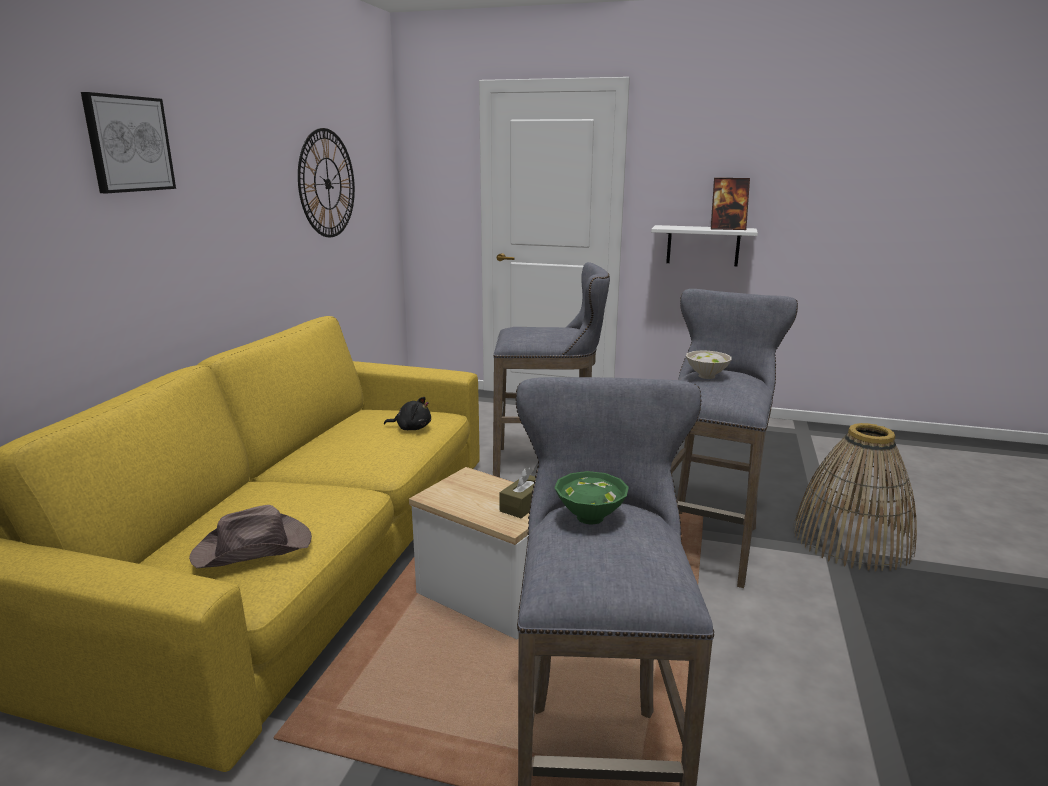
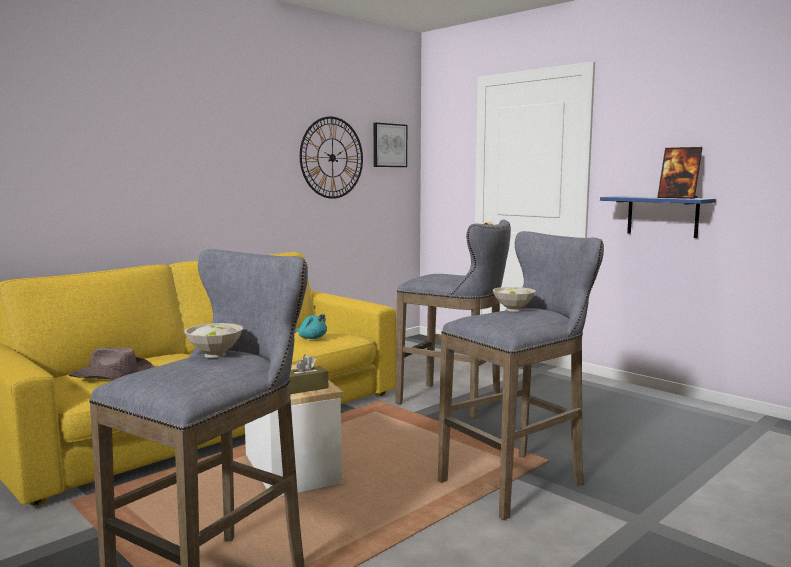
camera: 30 degrees right, 10 degrees down
(128, 144) = (147, 118): picture -> picture (389, 145)
(411, 428) = (311, 338): black plush toy -> turquoise plush toy
(589, 516) = (215, 354): green bowl -> white bowl
(703, 245) = (662, 216): white shelf -> blue shelf
(852, 539) = (680, 517): basket -> none

